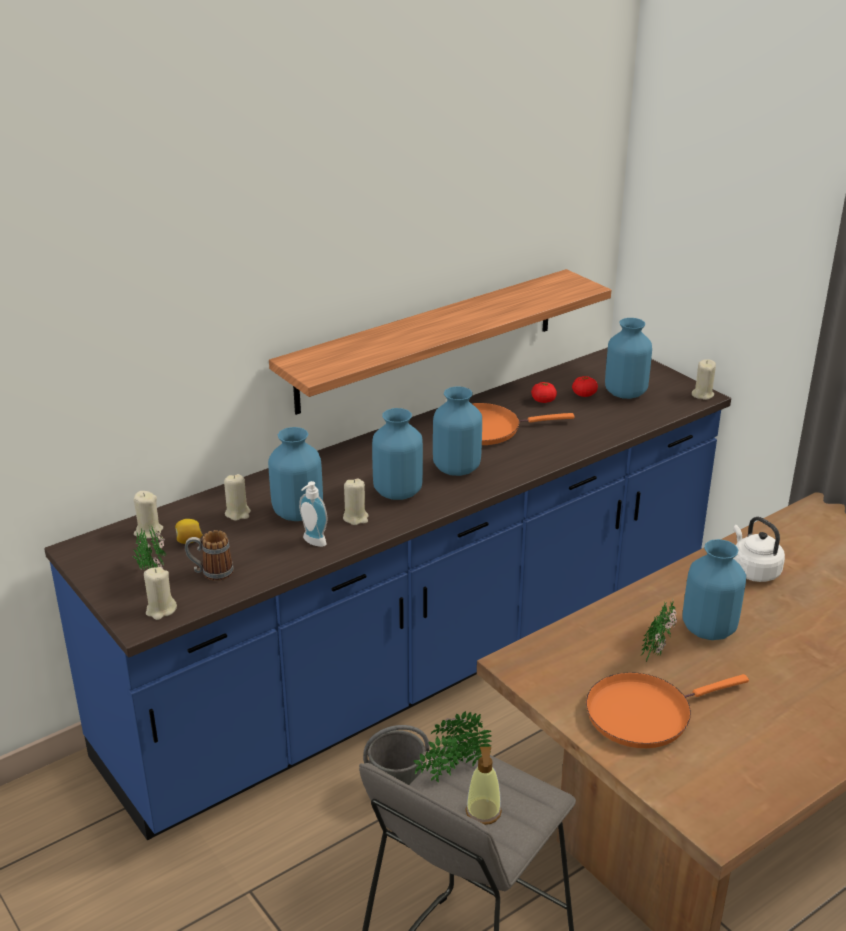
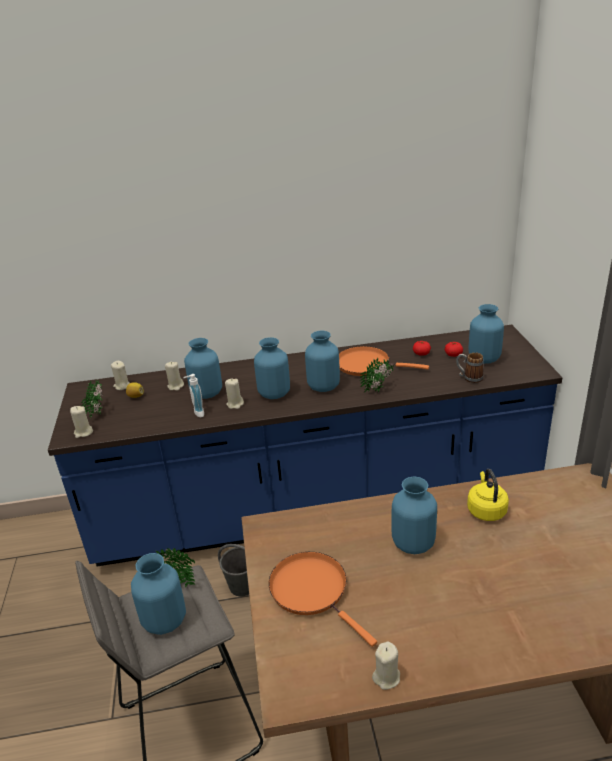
camera: 30 degrees right, 0 degrees up
(211, 573) = (128, 417): mug -> mug (469, 378)
(428, 340) = (343, 299): shelf -> none
(483, 812) = (165, 620): soap dispenser -> blue vase
(644, 713) = (312, 590): orange frying pan -> orange frying pan turned 45 degrees clockwise
(656, 650) = (362, 547): potted plant -> potted plant (379, 389)
(702, 394) = (541, 370): beige candle -> beige candle (386, 677)
(753, 571) = (486, 510): white kettle -> yellow kettle

